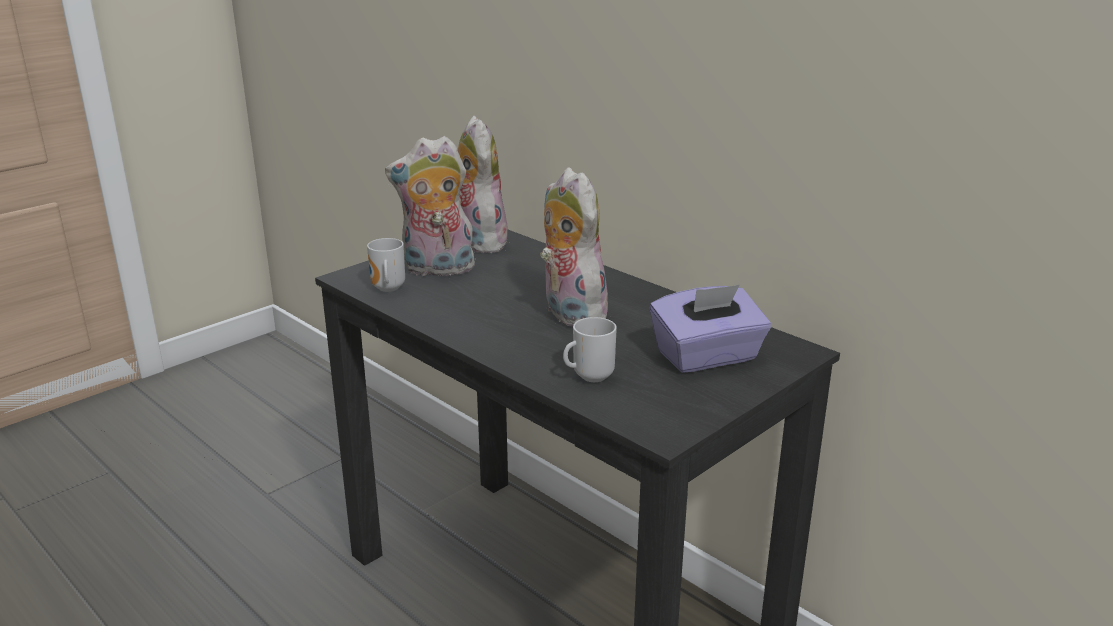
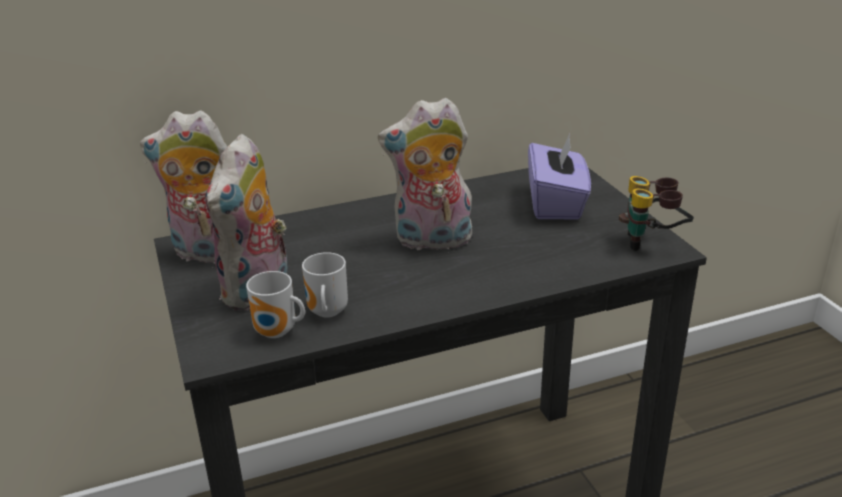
camera: 65 degrees left, 5 degrees up
(589, 376) = (561, 259): mug -> mug (326, 313)
(669, 422) = (652, 243): none -> binoculars

